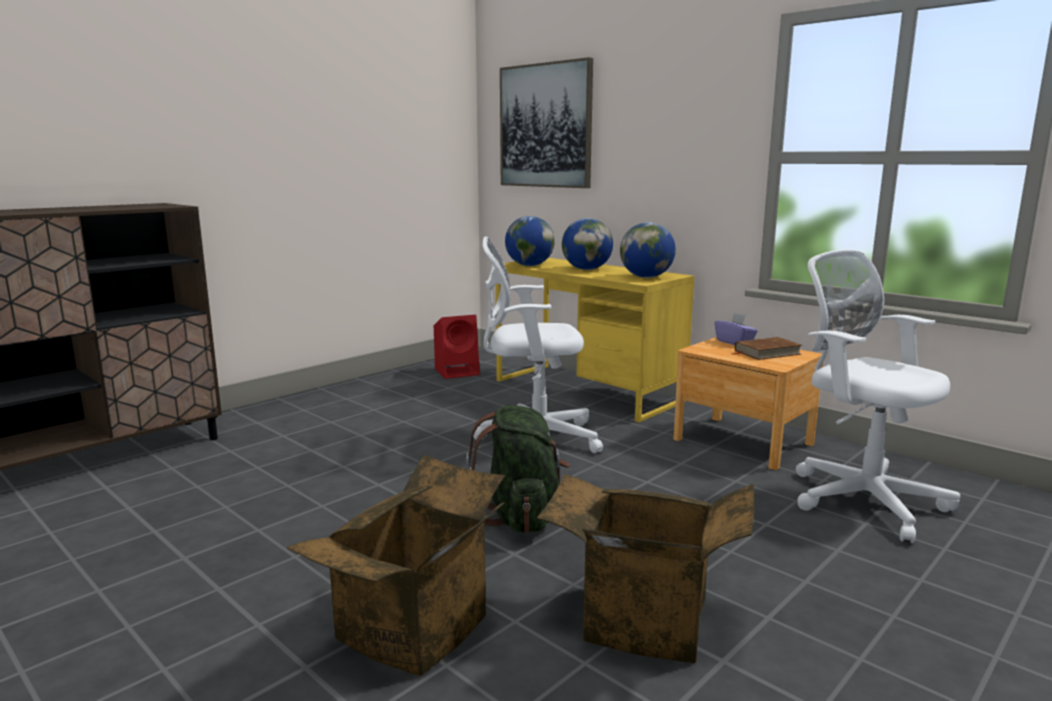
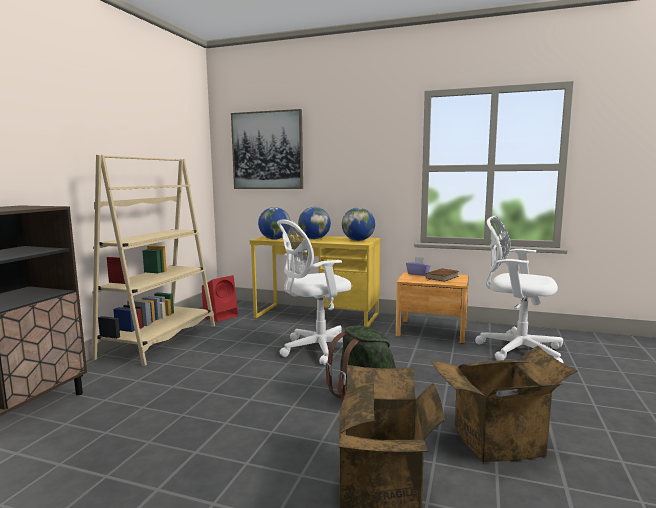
camera: 25 degrees left, 5 degrees down
(352, 393) = (159, 341): none -> beige bookcase

